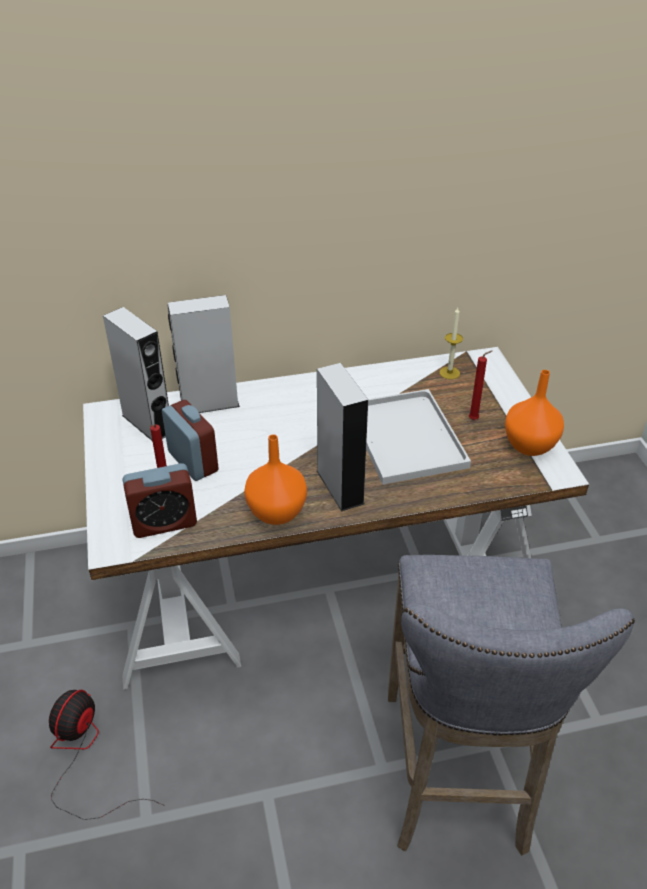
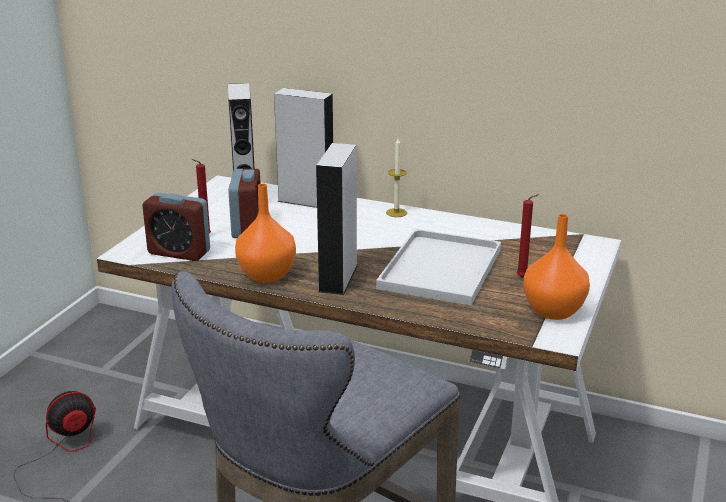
camera: 35 degrees right, 15 degrees down
(449, 373) = (544, 242): candle -> candle (396, 213)

